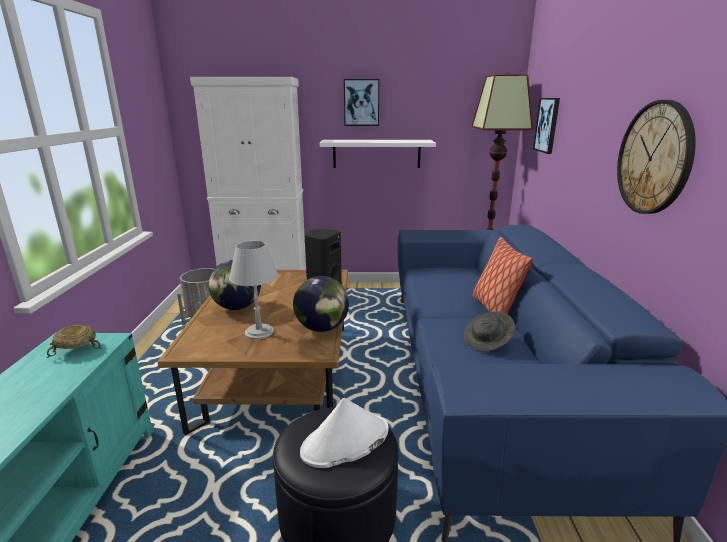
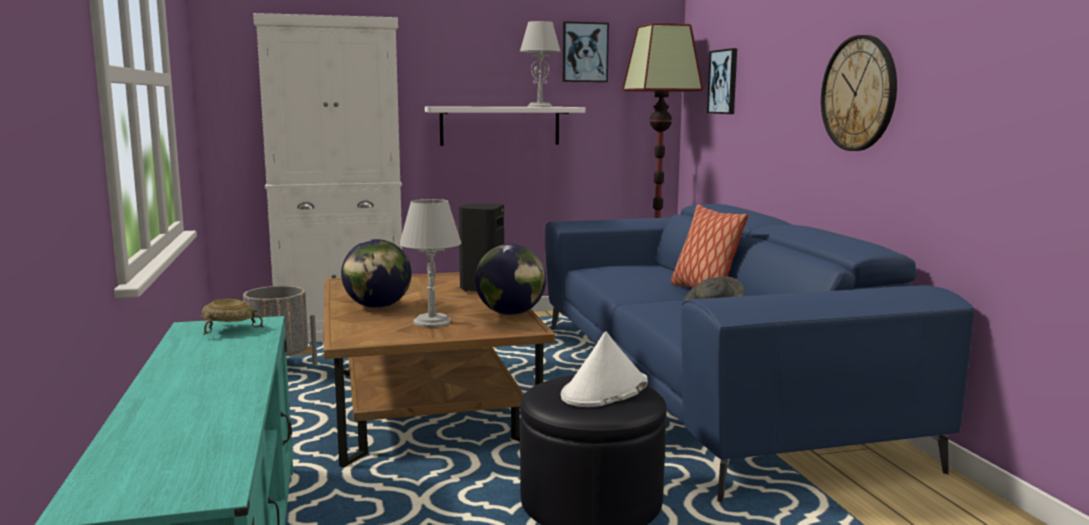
camera: 15 degrees left, 10 degrees down
(361, 102) = (478, 57): picture -> picture (585, 52)
(403, 141) = (540, 106): none -> grey table lamp

